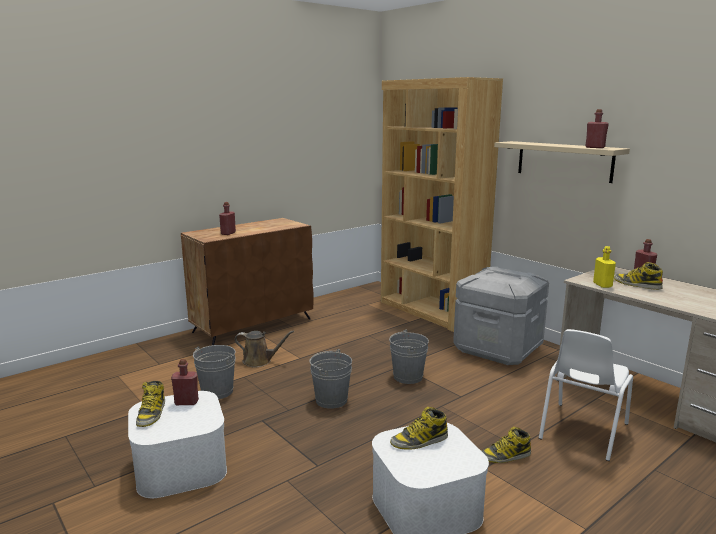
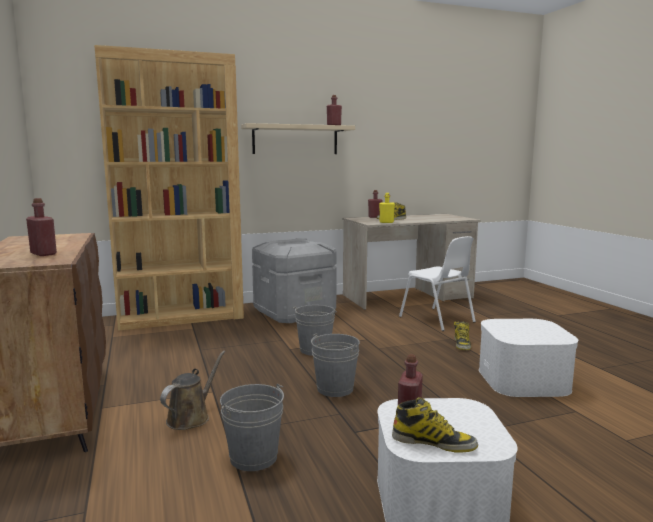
camera: 70 degrees left, 5 degrees down
(419, 441) = (512, 330): boot -> none

